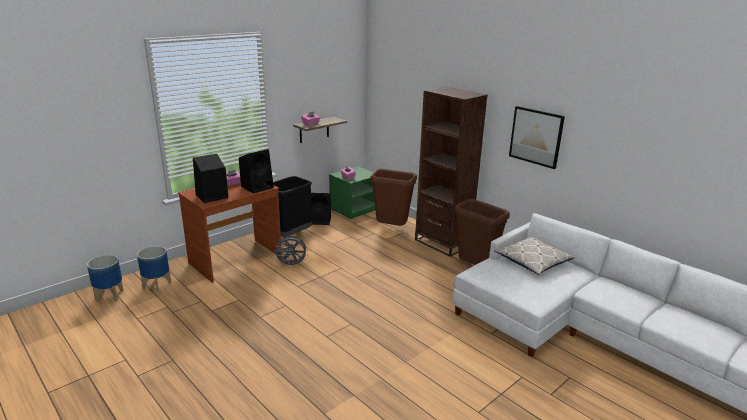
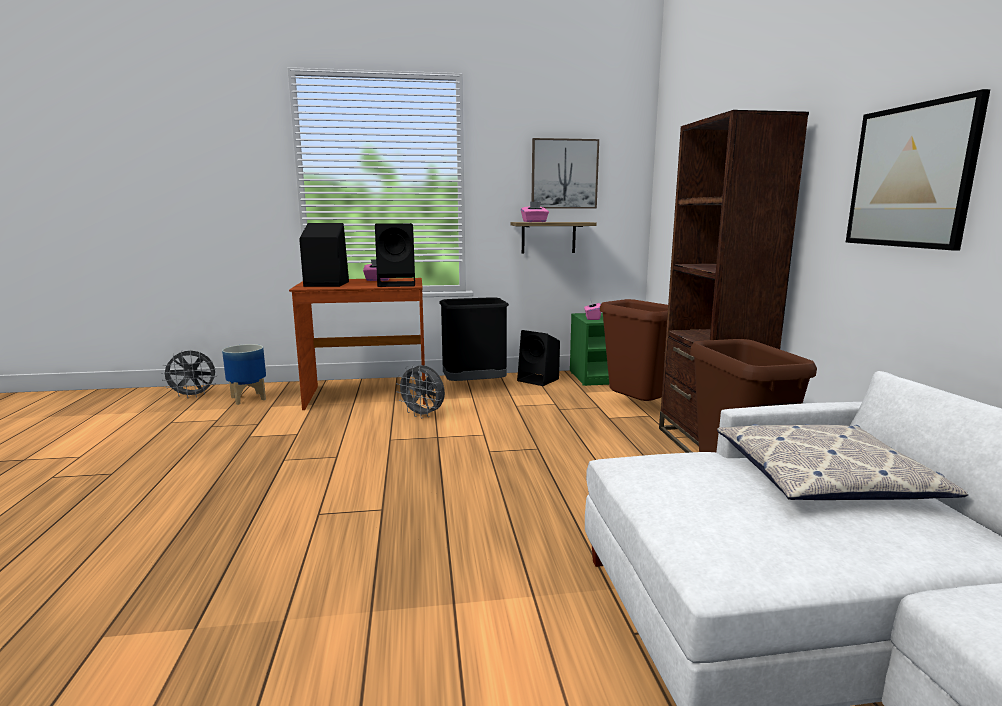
camera: 35 degrees right, 10 degrees down
(109, 295) = (193, 396): planter -> grey fan
(321, 89) = (564, 174): none -> picture

